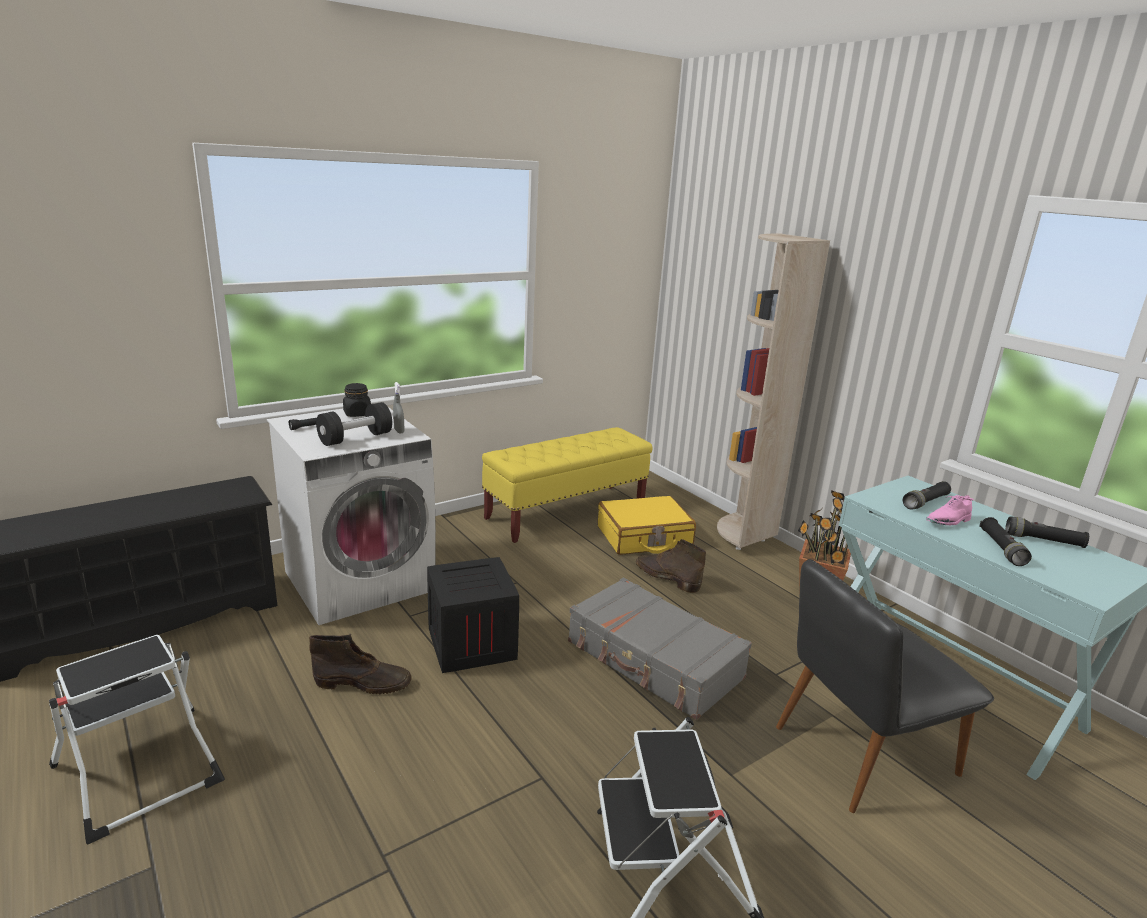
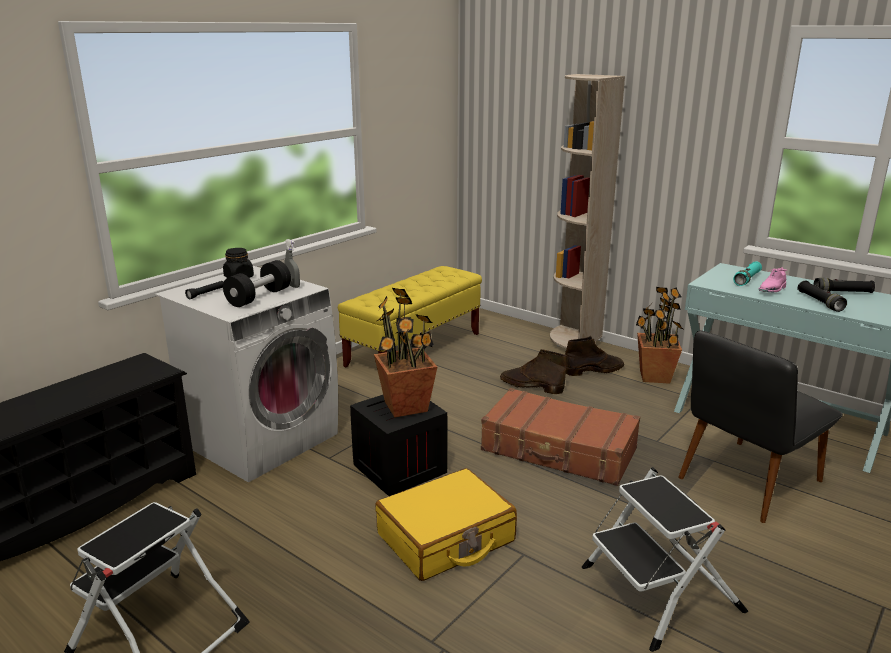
camera: 15 degrees left, 0 degrees up
(364, 683) = (324, 519): brown boot -> brown boot (594, 370)
(481, 580) = (406, 407): none -> potted plant
(644, 537) = (493, 358): yellow suitcase -> yellow suitcase (446, 538)
(653, 661) = (558, 450): grey suitcase -> brown suitcase
(925, 502) = (747, 279): black flashlight -> turquoise flashlight

